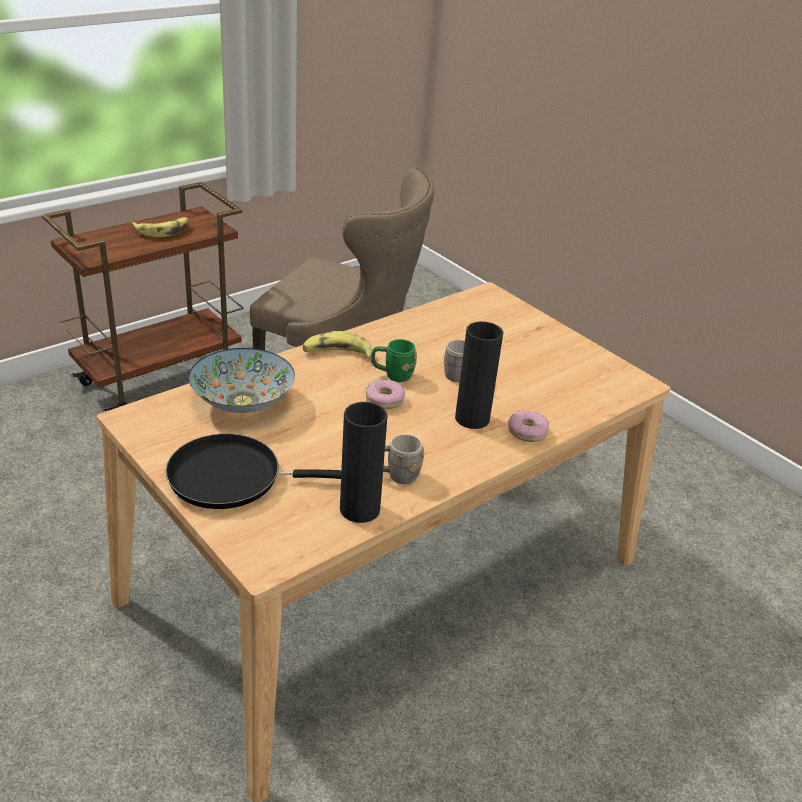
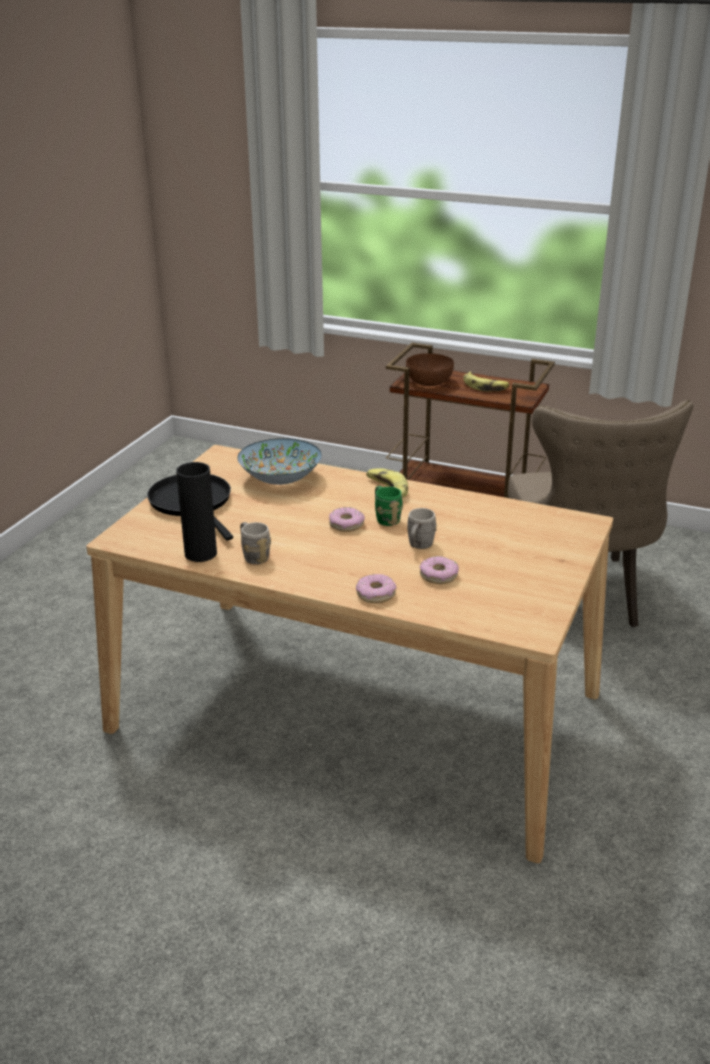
camera: 65 degrees right, 5 degrees down
(108, 248) = (429, 382): none -> brown bowl
(472, 418) = (364, 566): black vase -> none
(519, 389) = (438, 575): none -> donut

